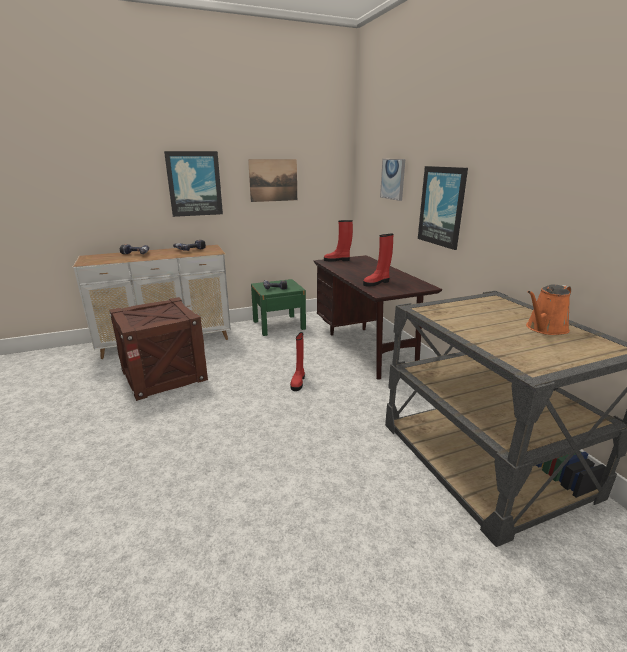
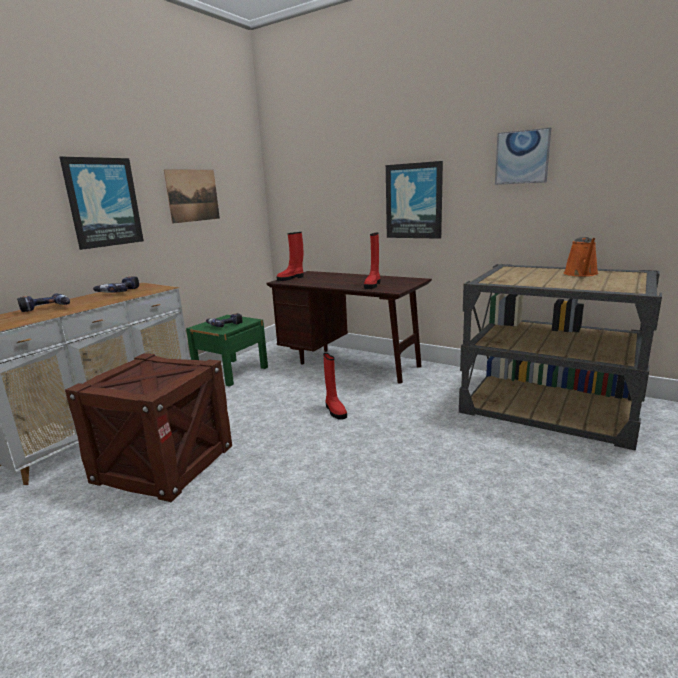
camera: 35 degrees left, 5 degrees down
(393, 179) = (336, 184): picture -> picture (522, 157)

